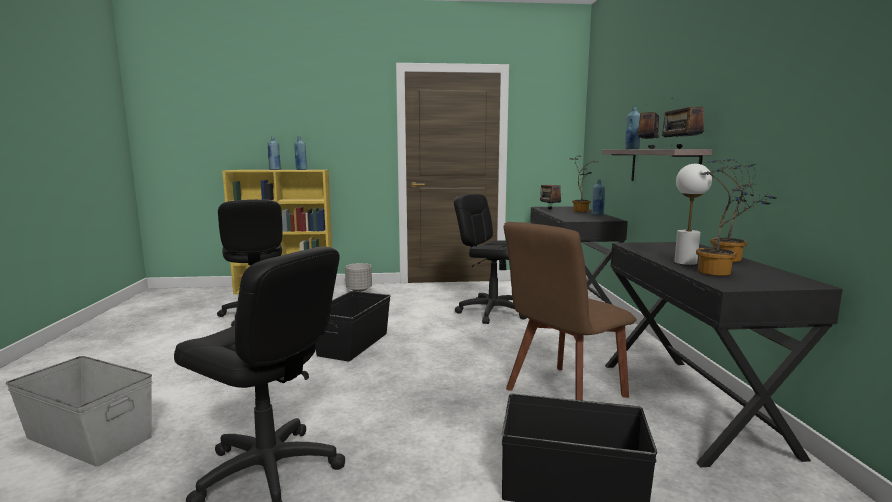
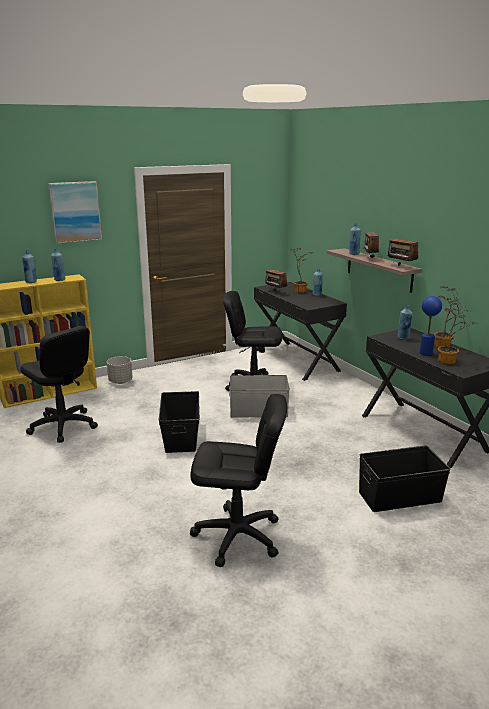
camera: 25 degrees left, 10 degrees up
(89, 436) = (84, 552): grey storage box -> grey storage box (258, 410)
(330, 105) = (75, 212): none -> picture
(563, 395) = (354, 443): brown chair -> none
(667, 248) = (403, 338): none -> blue bottle
(686, 262) = (426, 353): white table lamp -> blue table lamp

